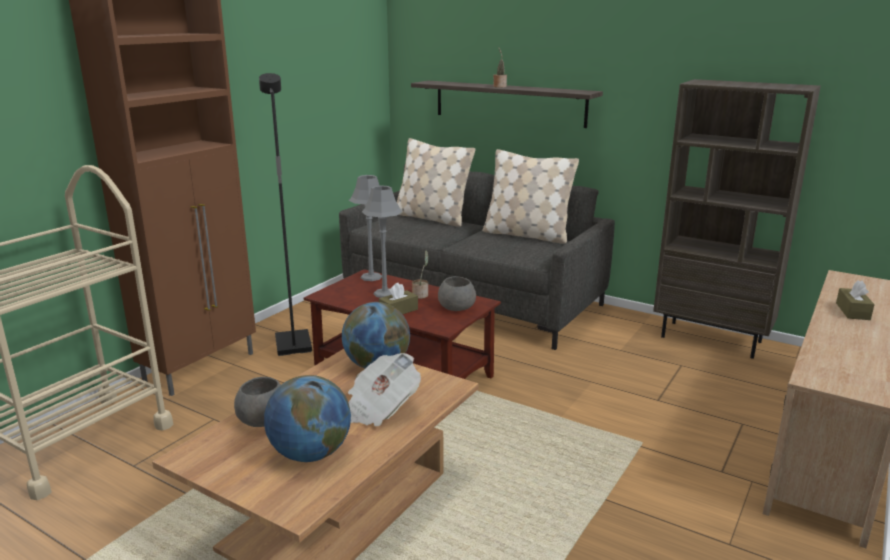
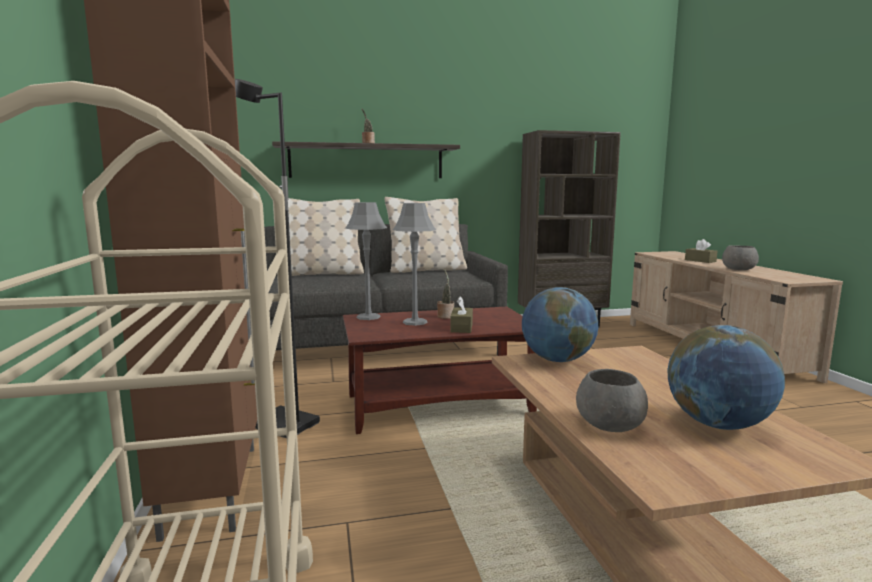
camera: 45 degrees left, 10 degrees down
(379, 408) = (648, 379): newspaper -> none
(456, 307) = (493, 315): grey bowl -> grey bowl (738, 269)

